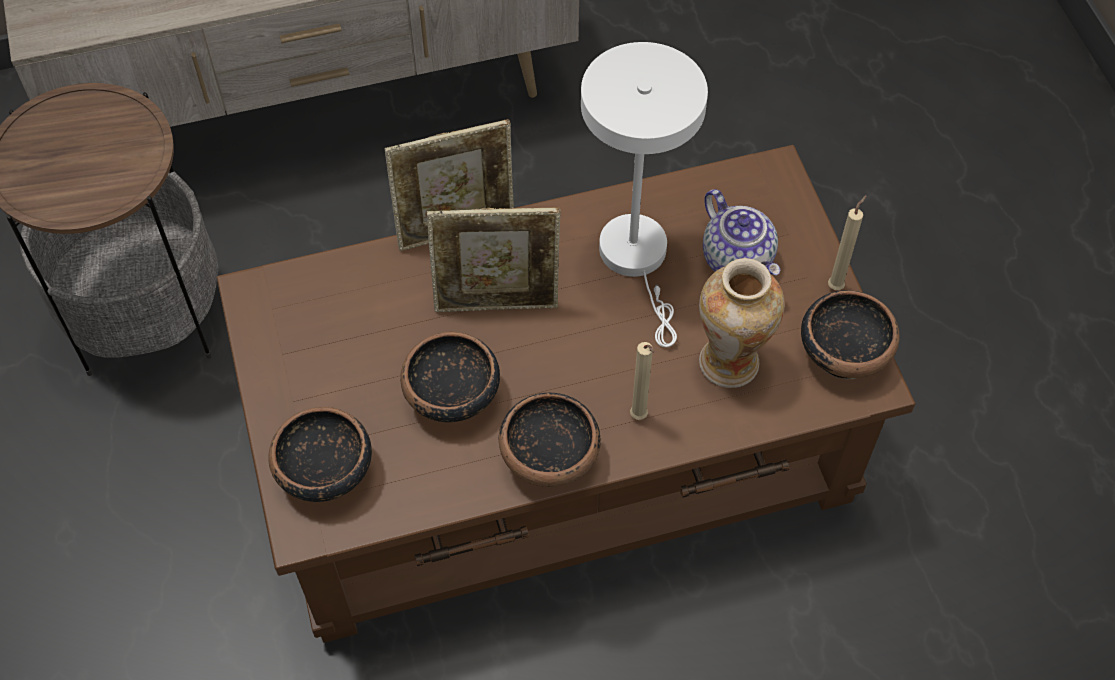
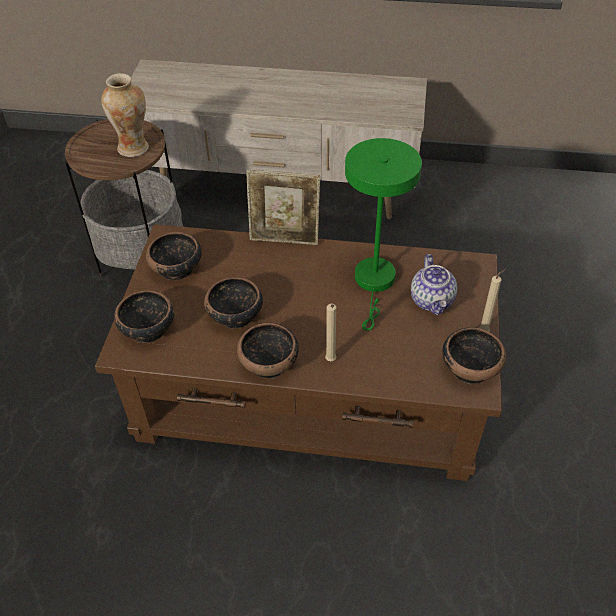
camera: 25 degrees right, 10 degrees down
(308, 347) = (176, 269): none -> bowl
(497, 303) = (285, 280): picture frame -> none
(638, 259) = (375, 283): white table lamp -> green table lamp
(730, 362) = (398, 350): vase -> vase (133, 148)

